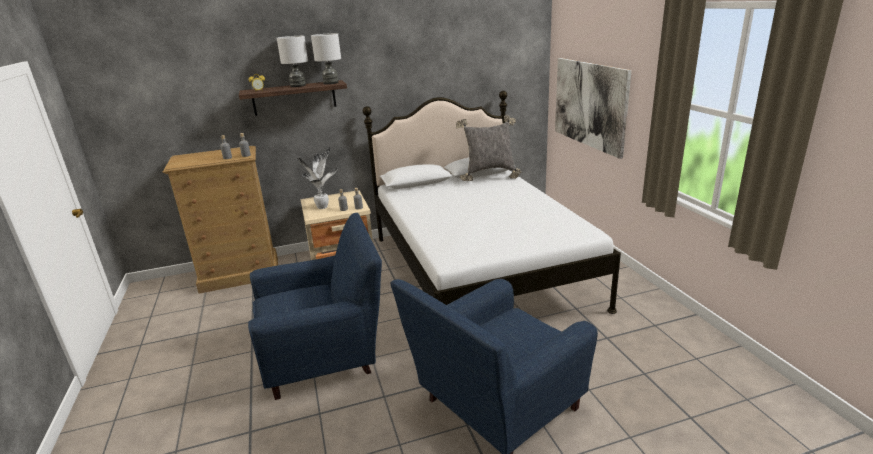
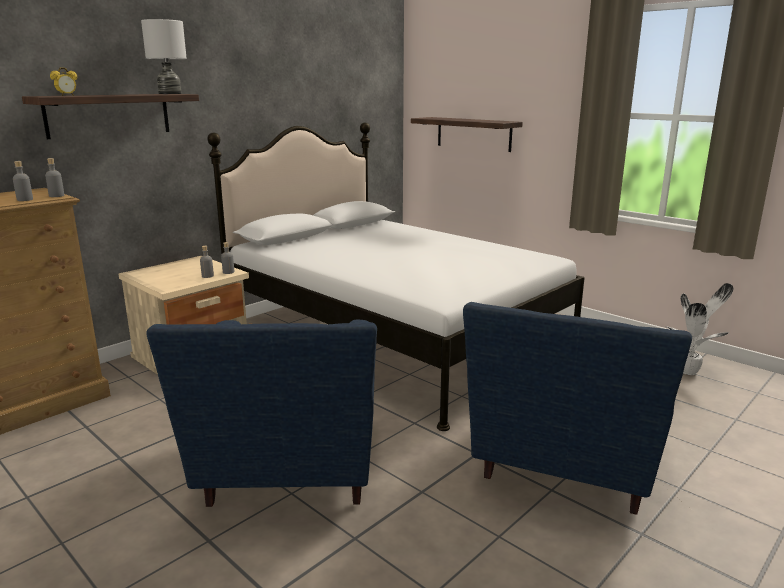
camera: 30 degrees left, 5 degrees down
(298, 86) = (121, 94): grey table lamp -> none
(323, 207) = (171, 277): potted plant -> potted plant (690, 372)
(325, 356) = (290, 470): blue armchair -> blue armchair turned 135 degrees clockwise
(489, 178) = (370, 227): pillow -> none
(589, 104) = (473, 134): picture -> shelf

